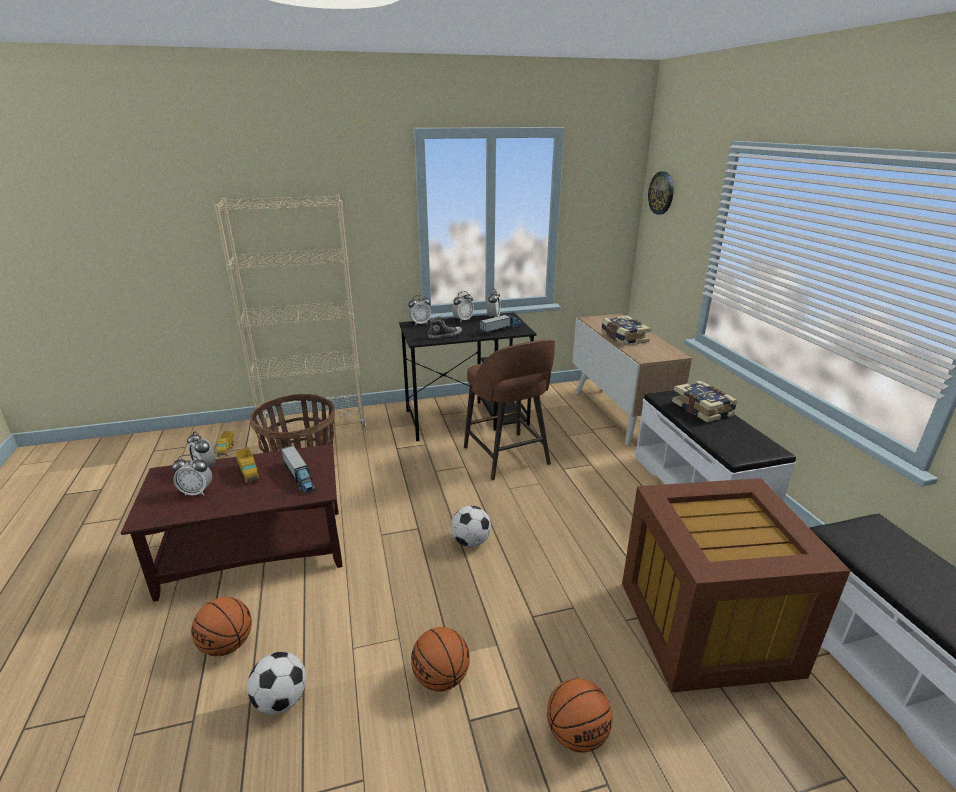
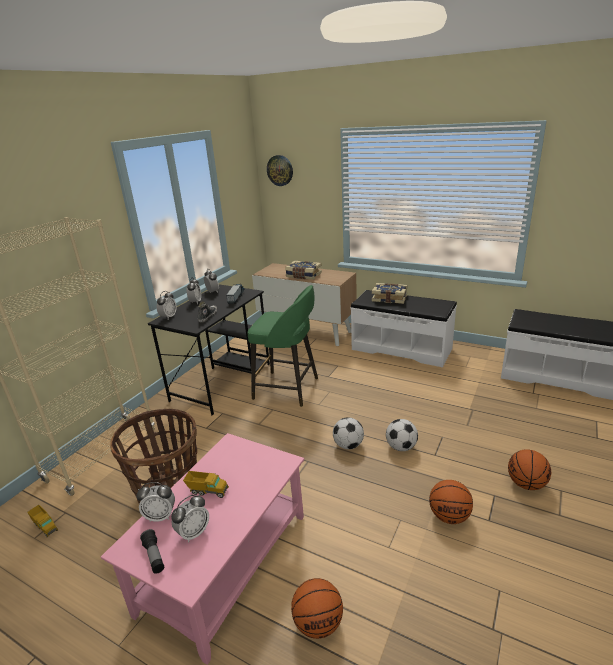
camera: 45 degrees left, 0 degrees up
(162, 489) = (154, 556): none -> flashlight
(256, 551) = (226, 561): brown coffee table -> pink coffee table
(282, 700) = (403, 608): football -> football (401, 447)
(299, 476) = (251, 465): toy truck -> none
(507, 457) = (288, 389): brown stool -> green stool
(709, 628) = (495, 404): brown storage box -> none

